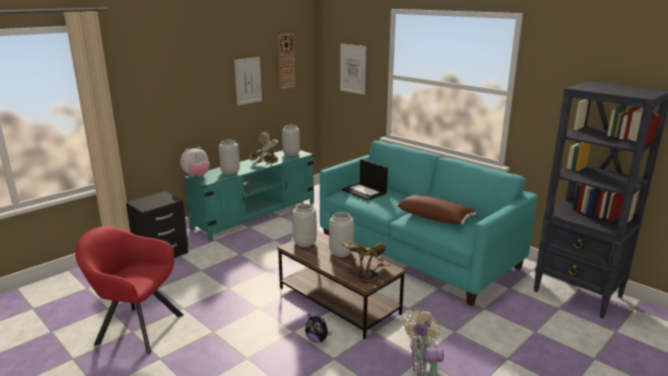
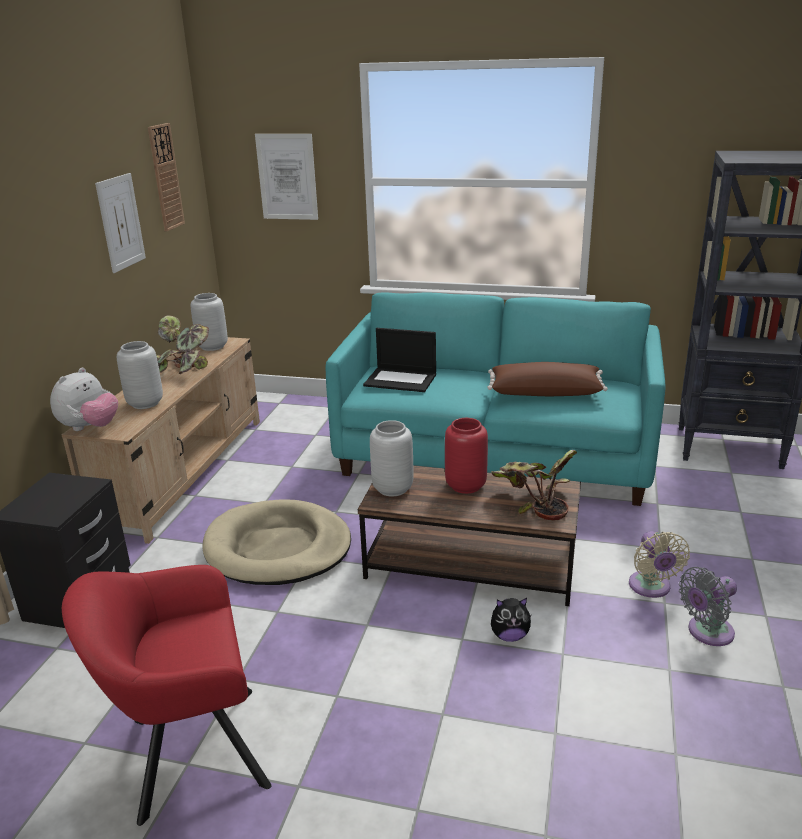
camera: 30 degrees left, 5 degrees up
(256, 215) = (184, 471): turquoise tv stand -> beige tv stand
(258, 261) = (277, 548): none -> beige dog bed
(340, 253) = (465, 486): grey vase -> red vase

